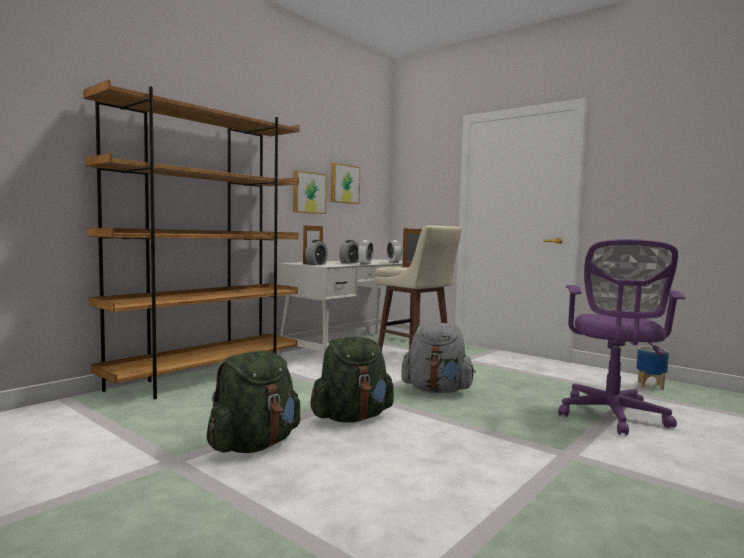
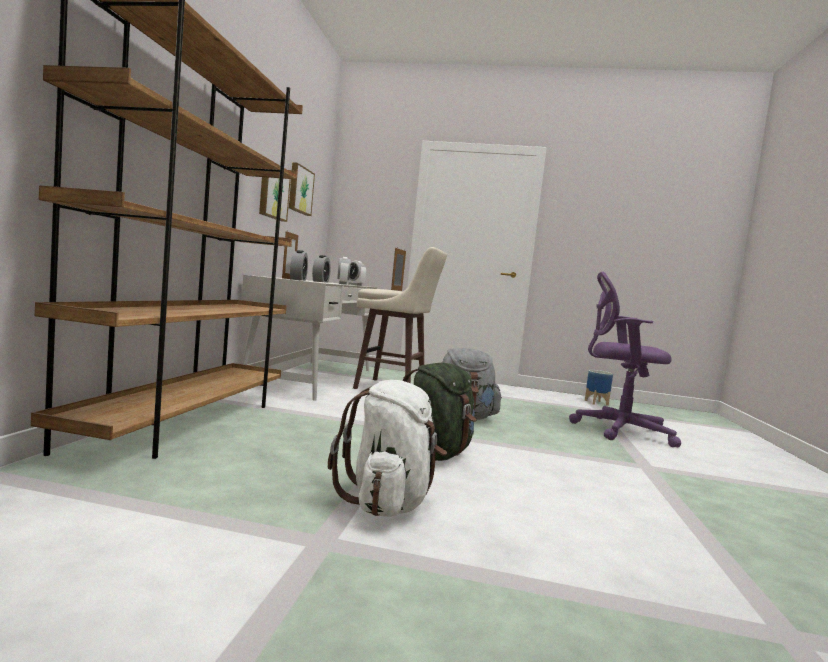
camera: 30 degrees left, 0 degrees up
(254, 445) = (388, 501): green backpack -> white backpack
(612, 416) = (617, 430): purple office chair -> purple office chair turned 120 degrees clockwise

